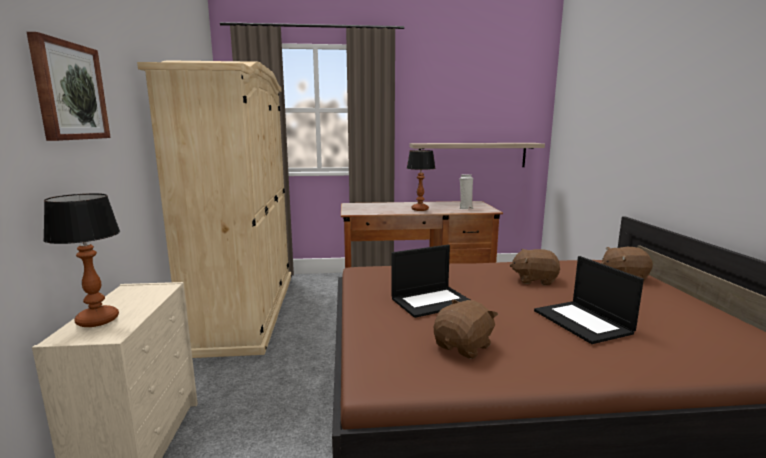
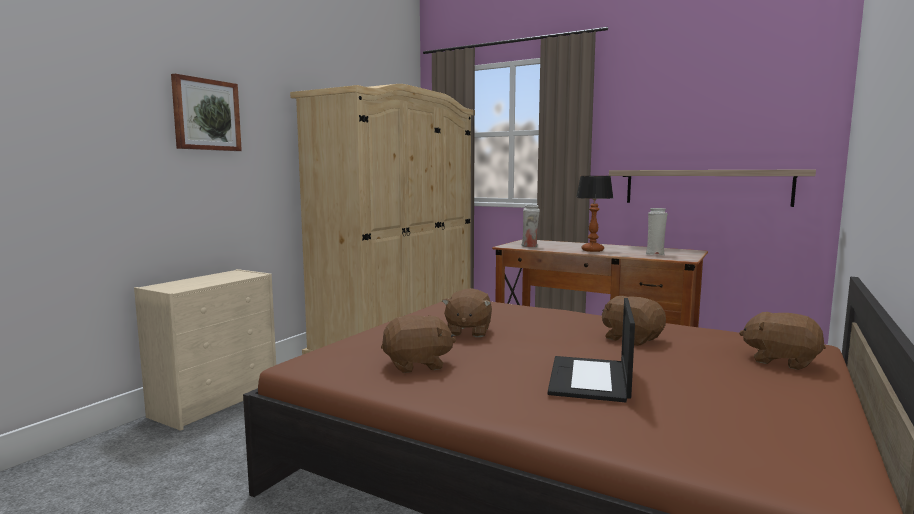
camera: 35 degrees right, 5 degrees down
(98, 320) = (185, 283): table lamp -> none
(368, 211) = (530, 246): none -> white vase
(432, 301) = (468, 331): laptop -> brown plush toy

